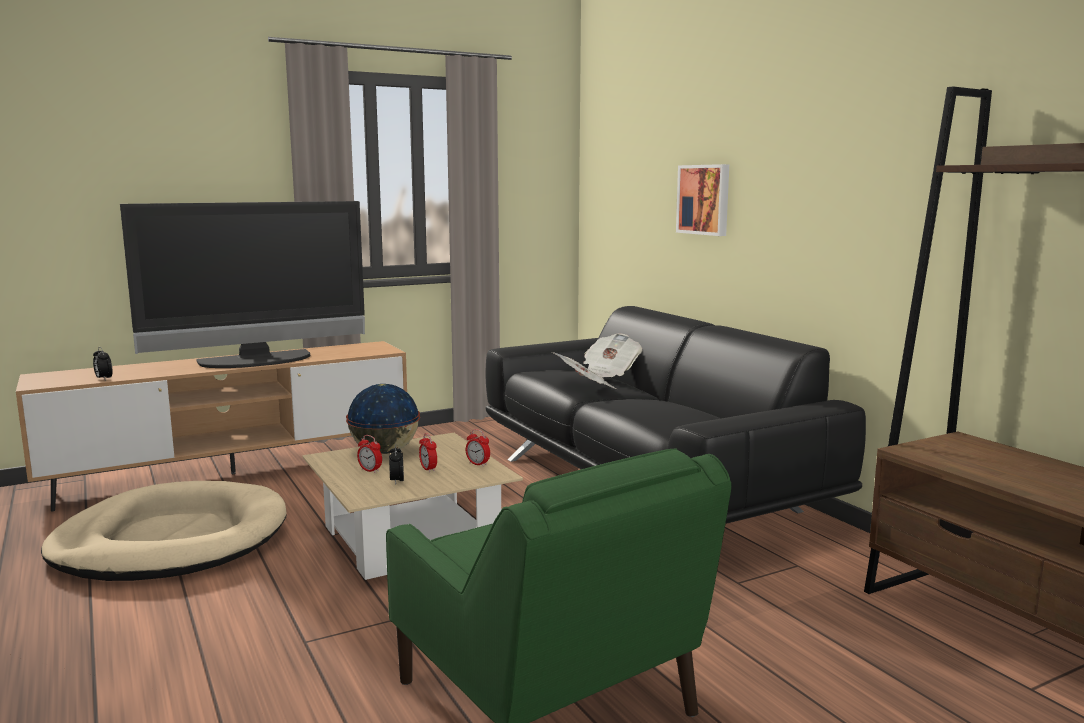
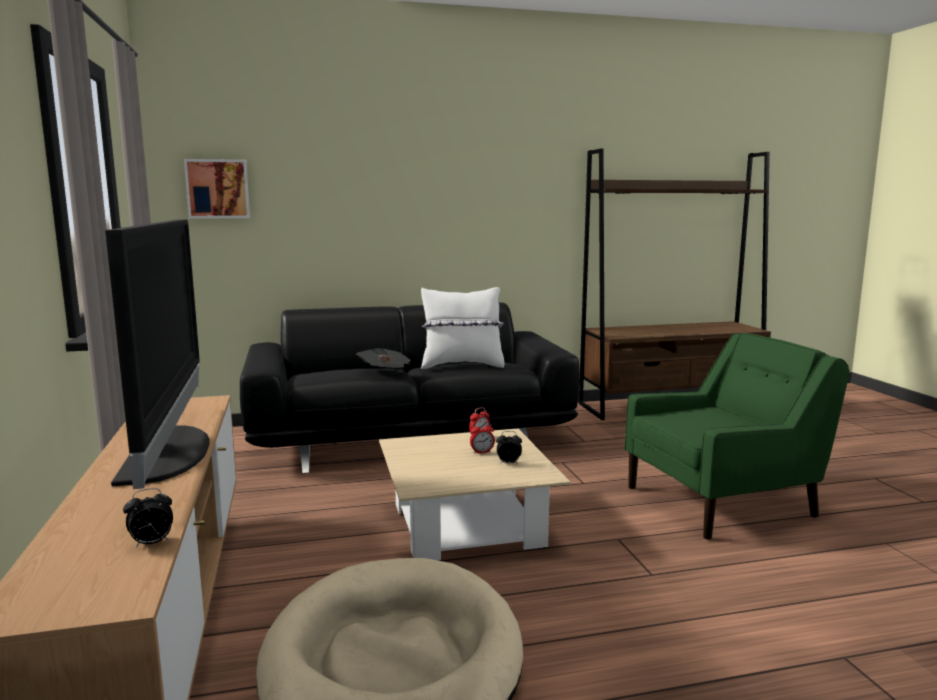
camera: 75 degrees left, 0 degrees up
(370, 470) = (472, 471): alarm clock -> none
(385, 452) = (419, 464): globe -> none
(609, 372) = (346, 364): newspaper -> none
(652, 406) = (462, 365): none -> white pillow
(704, 199) = (360, 211): picture -> picture (218, 189)

